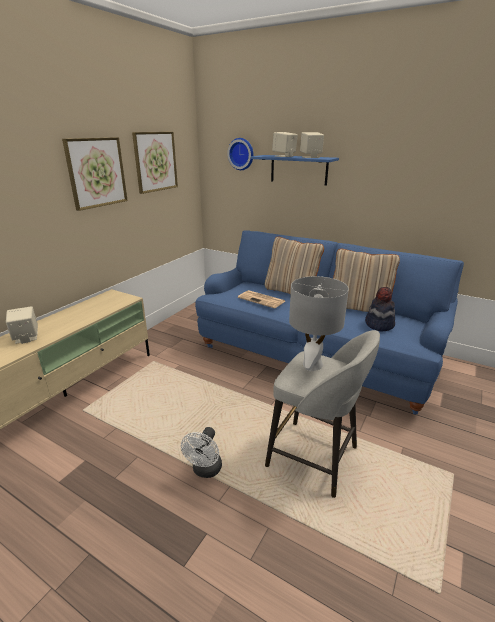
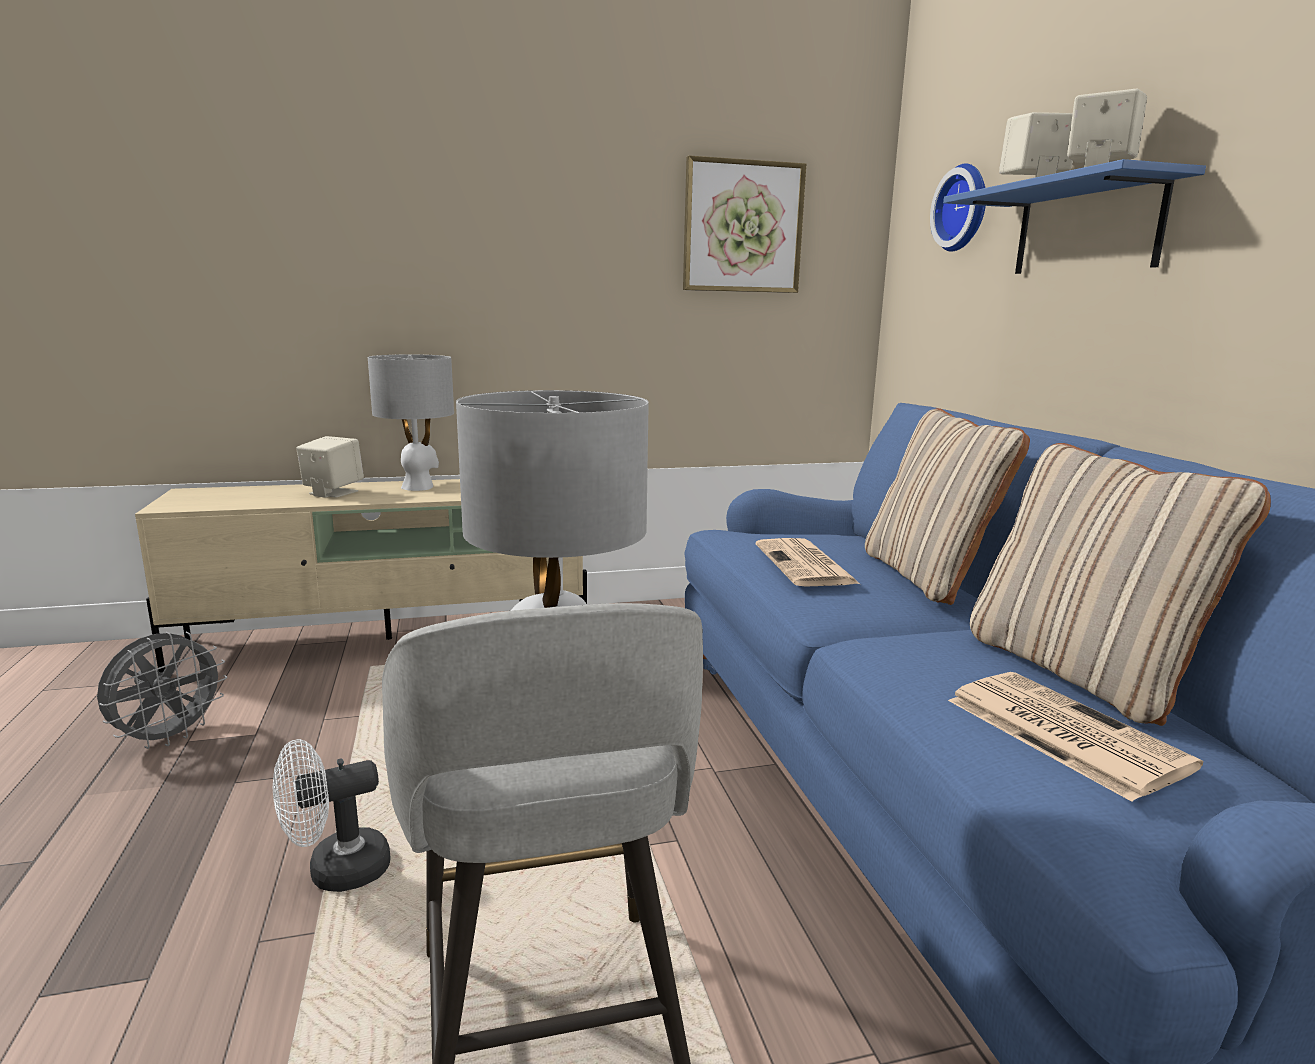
camera: 45 degrees right, 10 degrees down
(45, 487) = (169, 737): none -> grey fan
(61, 319) = (418, 487): none -> grey table lamp
(96, 172) = (579, 229): picture -> none
(379, 324) = (1060, 732): hat -> newspaper

